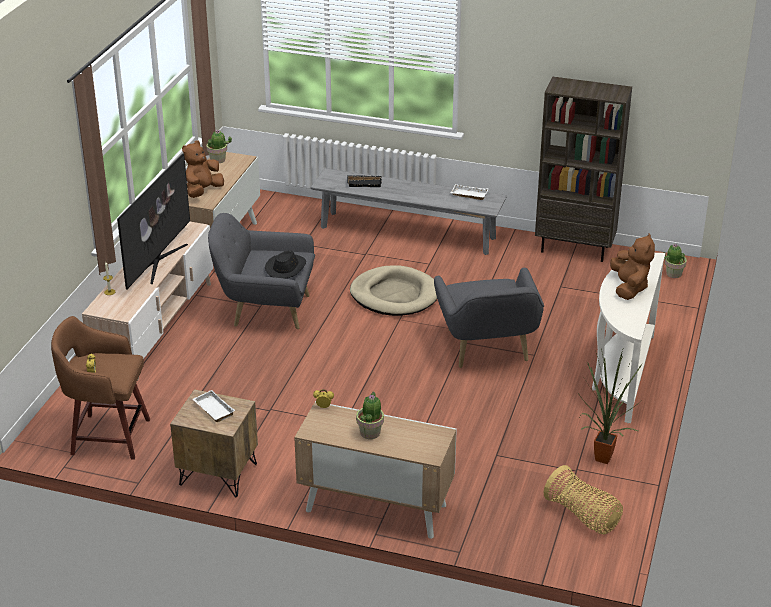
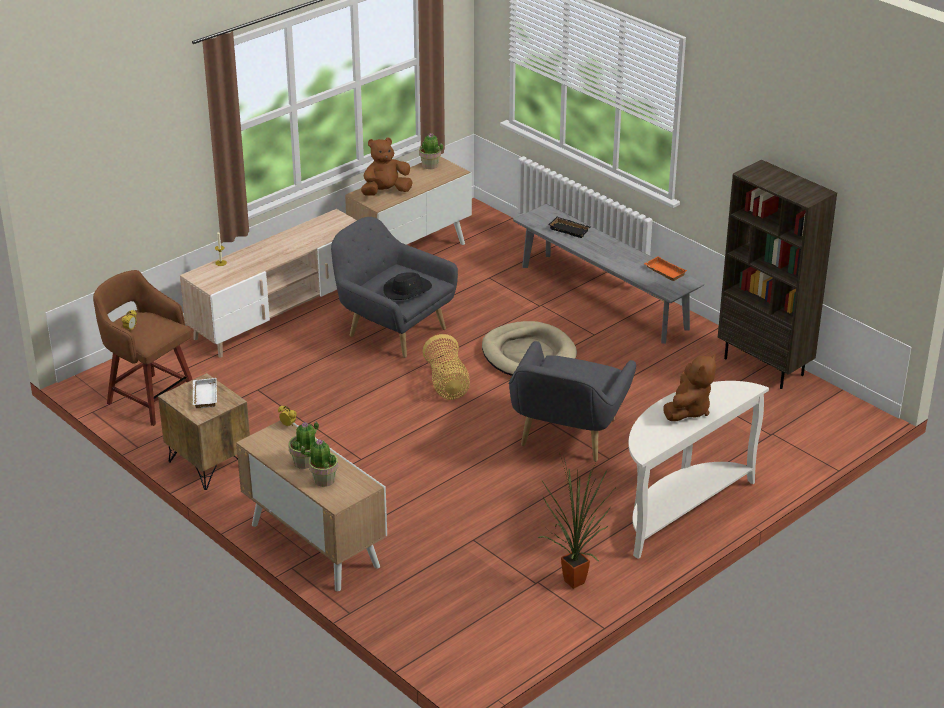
camera: 30 degrees right, 0 degrees up
(158, 261) = (288, 248): television -> none
(468, 195) = (664, 272): white tray -> orange tray
(583, 516) = (498, 627): basket -> basket (447, 383)
(673, 274) = (848, 426): potted plant -> potted plant (323, 480)

